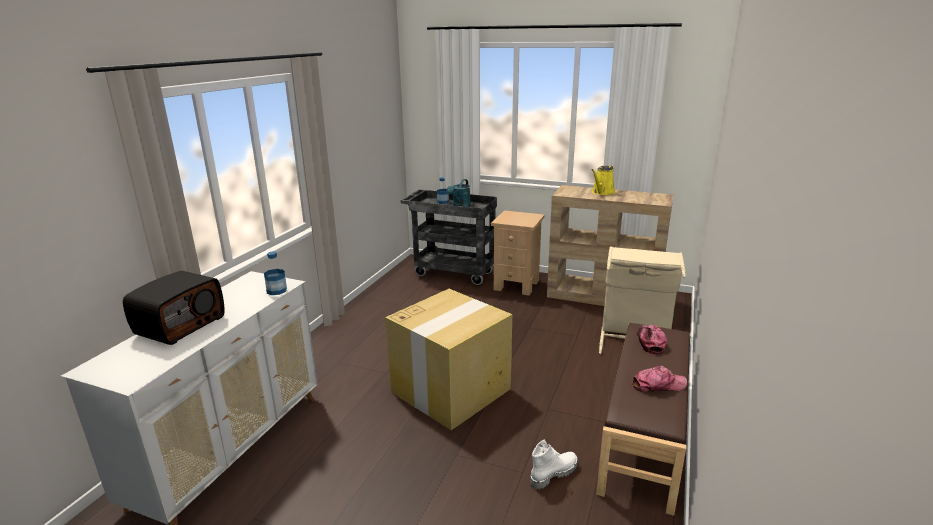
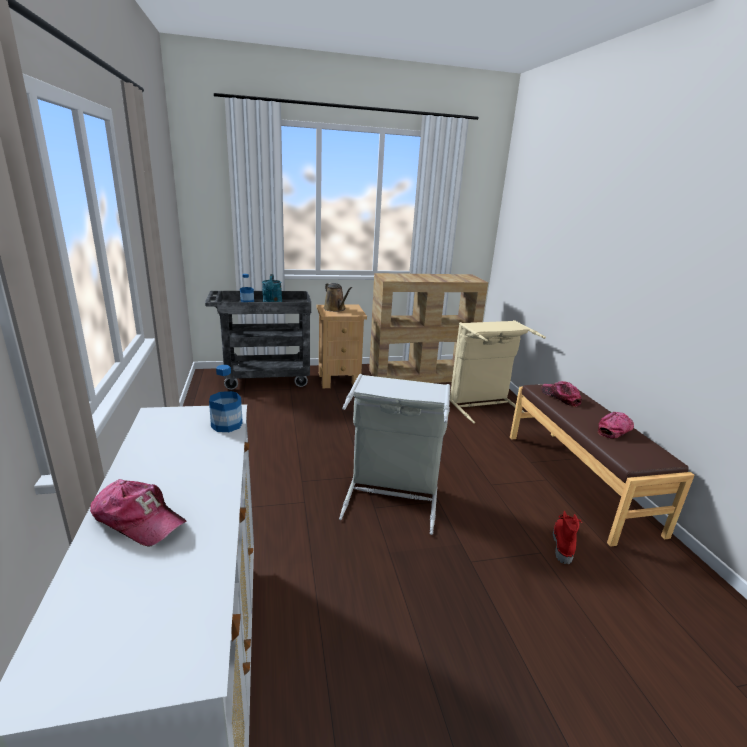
camera: 35 degrees left, 0 degrees up
(180, 325) = (138, 519): radio -> cap
(451, 390) = (392, 496): cardboard box -> grey laundry basket
(514, 217) = (335, 309): none -> brown watering can
(553, 474) = (562, 542): white boot -> red boot
(602, 192) = (419, 276): yellow watering can -> none

